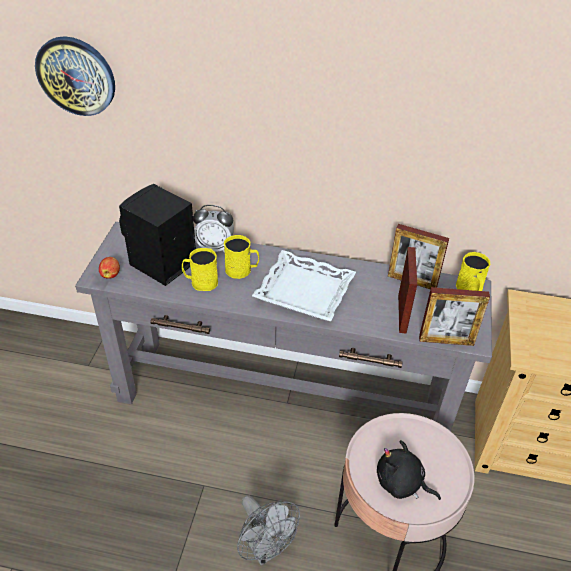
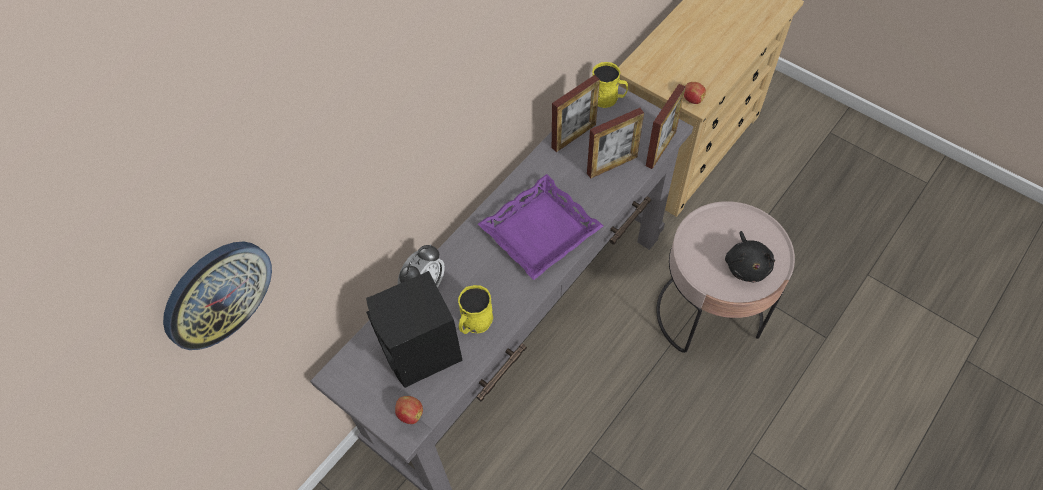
camera: 60 degrees left, 15 degrees up
(242, 270) = (477, 275): yellow mug -> none
(265, 549) = (680, 422): grey fan -> none
(305, 291) = (540, 230): white tray -> purple tray
(401, 483) = (746, 265): black plush toy -> black plush toy turned 60 degrees counterclockwise
(402, 314) = (612, 165): picture frame -> picture frame turned 120 degrees clockwise
(527, 351) = (692, 99): none -> apple

